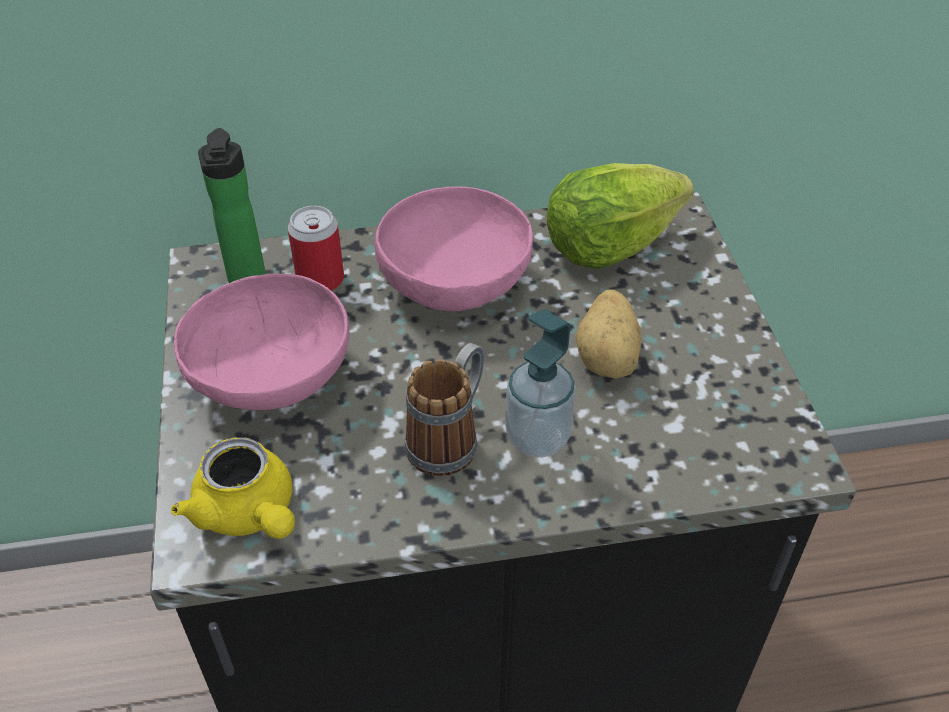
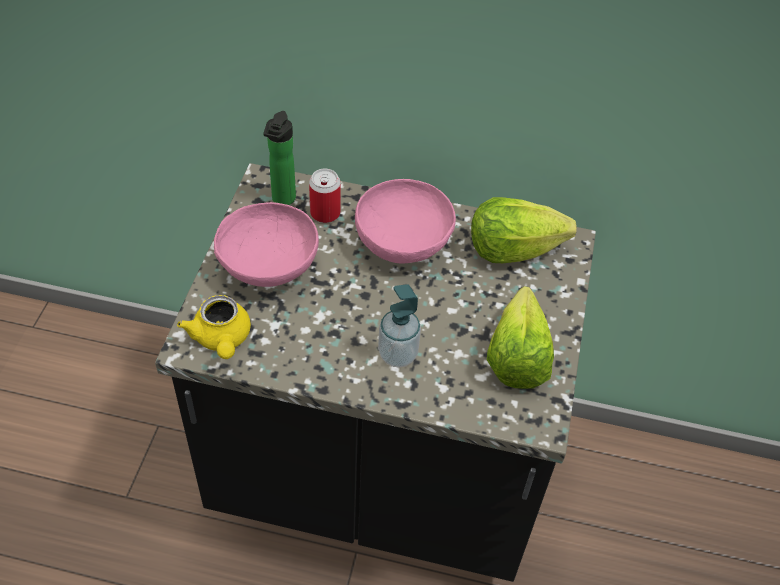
camera: 20 degrees right, 5 degrees up
(450, 438) = (349, 337): mug -> none
(608, 357) = (468, 321): potato -> none
(704, 372) = (520, 351): none -> lettuce

